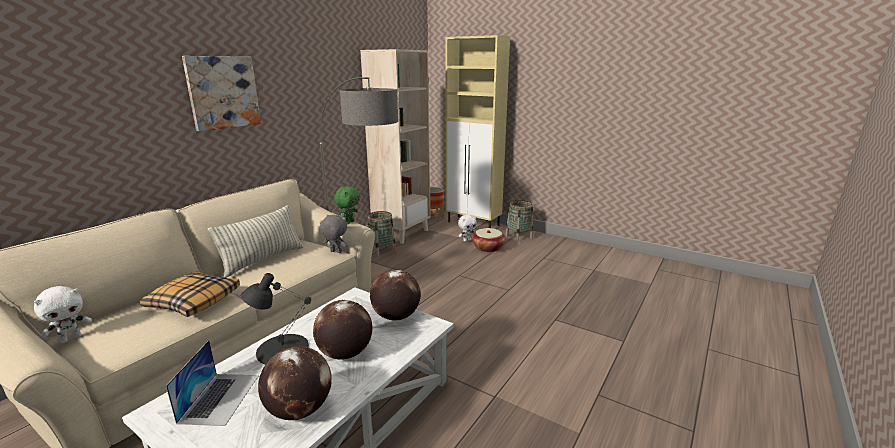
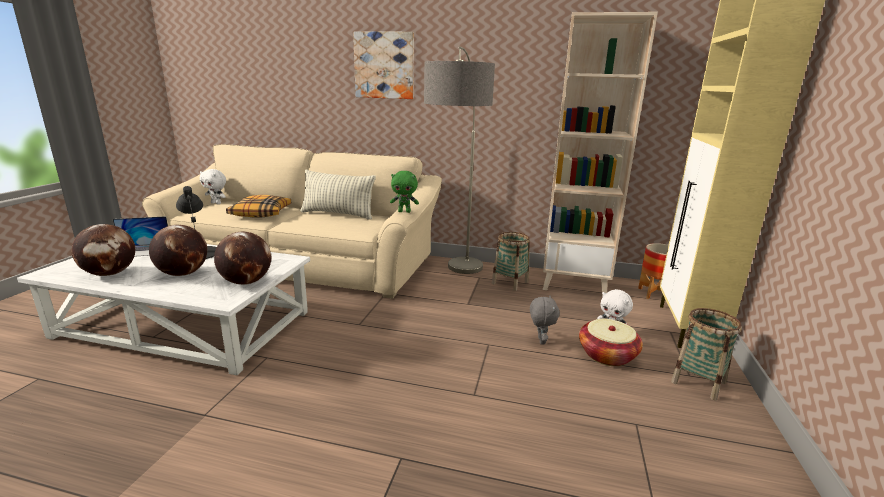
camera: 70 degrees right, 0 degrees up
(335, 252) = (370, 232): grey plush toy -> grey plush toy (540, 341)

